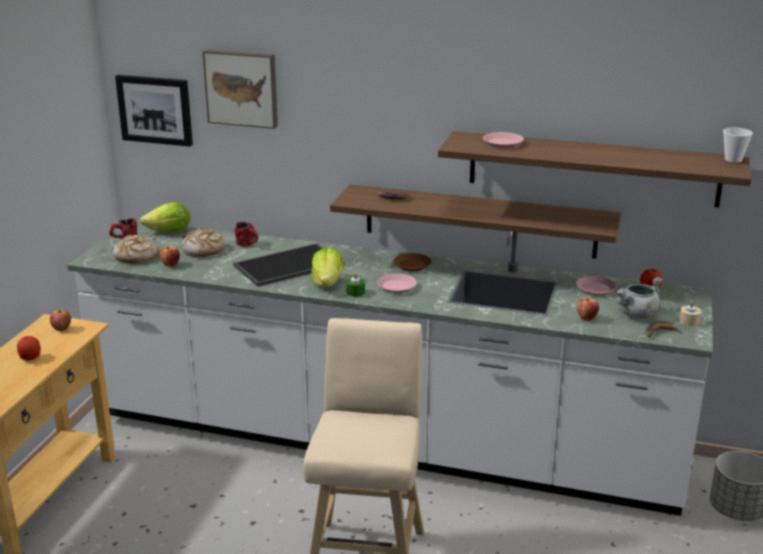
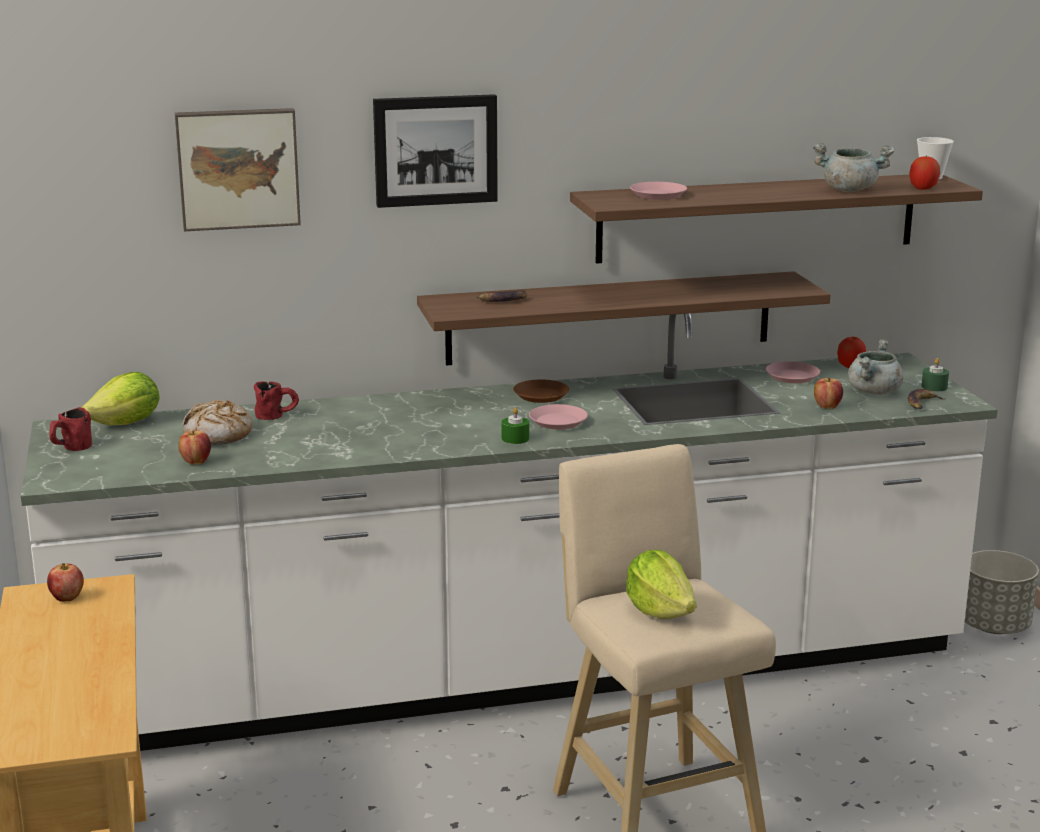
camera: 30 degrees left, 5 degrees down
(30, 358) = (71, 647): apple -> apple (923, 188)
(136, 256) = (122, 463): bread -> none
(155, 109) = (78, 224): picture -> picture (435, 150)
(288, 266) = (375, 429): tray -> none
(327, 283) = (462, 436): lettuce -> lettuce (660, 611)
(646, 161) = (850, 190): none -> grey cooking pot
(689, 321) = (934, 387): beige candle -> green candle

